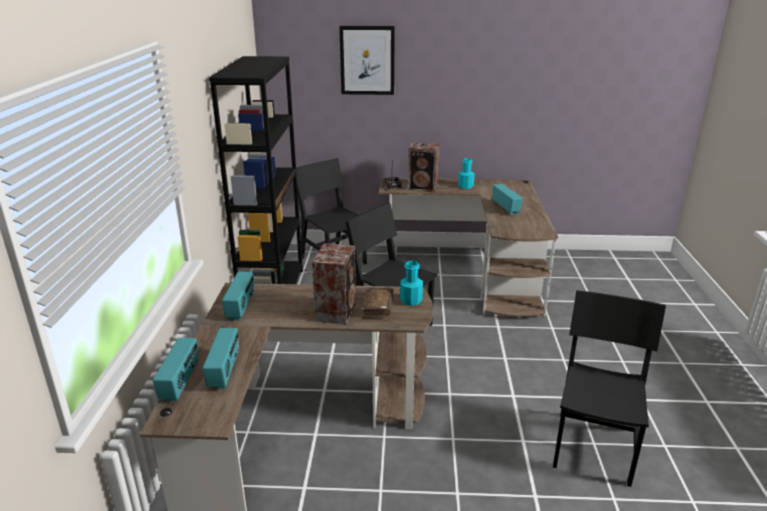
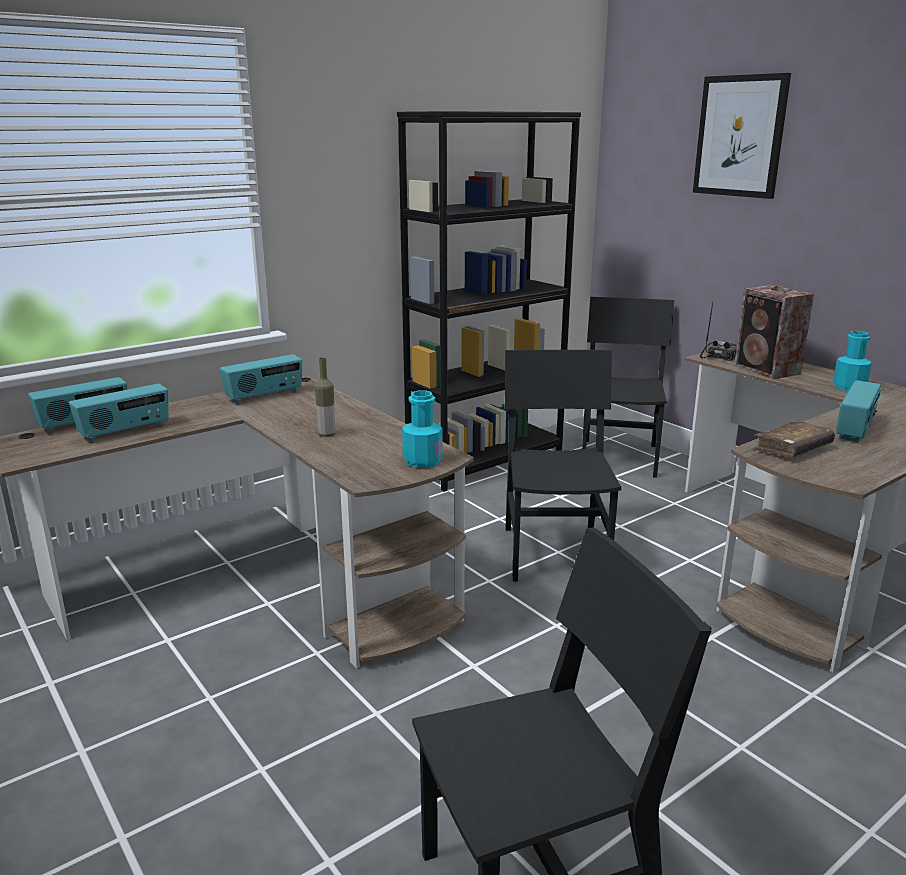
camera: 50 degrees right, 5 degrees down
(337, 311) = (327, 434): speaker -> bottle
(377, 307) = (370, 450): brown book -> brown book (792, 449)

